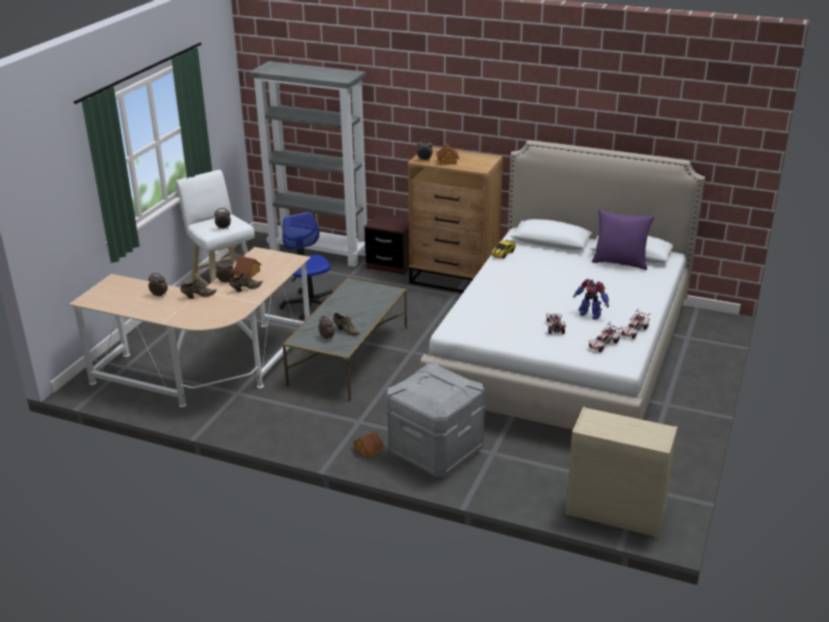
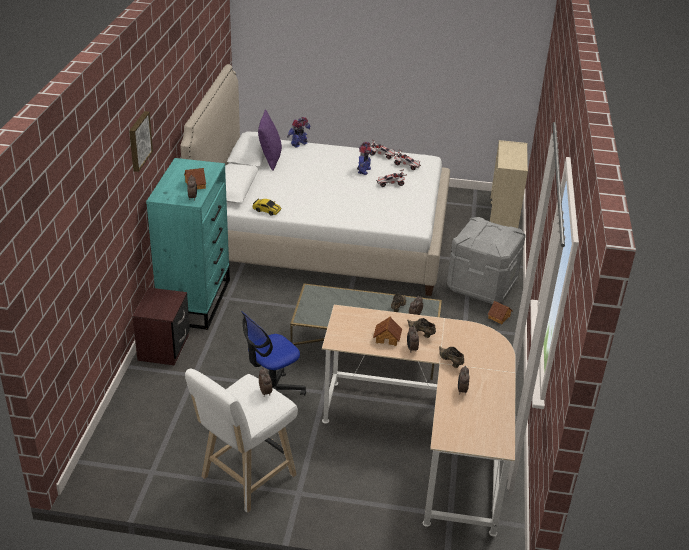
camera: 105 degrees left, 5 degrees up
(320, 252) = (132, 411): grey bookcase -> none
(438, 96) = (138, 141): none -> picture
(455, 280) = (195, 300): brown dresser -> turquoise dresser
(660, 282) = (299, 144): none -> toy robot

